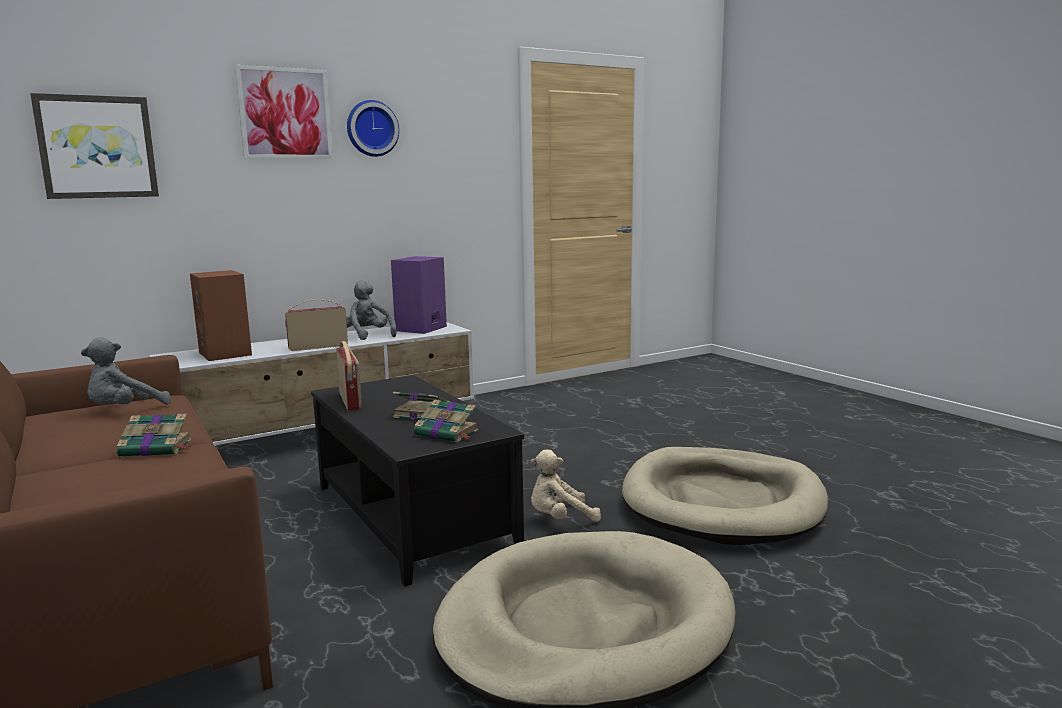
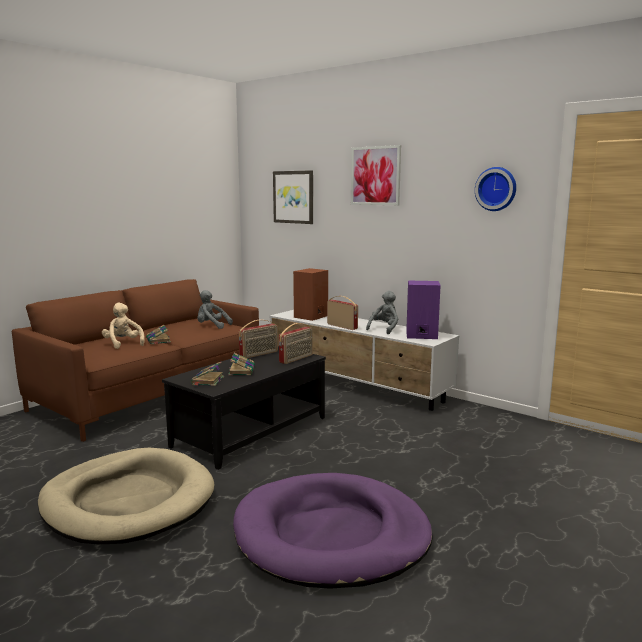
camera: 70 degrees right, 0 degrees up
(371, 128) = (427, 184): wall clock -> wall clock (496, 189)
(405, 386) = (296, 359): none -> radio
(560, 519) = (267, 473): beige plush toy -> beige plush toy (123, 344)
(722, 502) = (331, 535): beige dog bed -> purple dog bed

